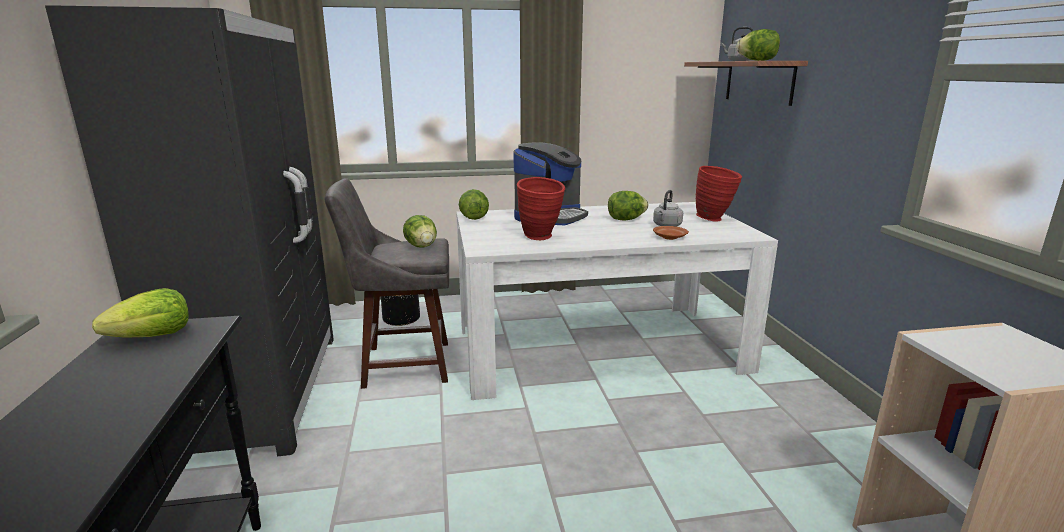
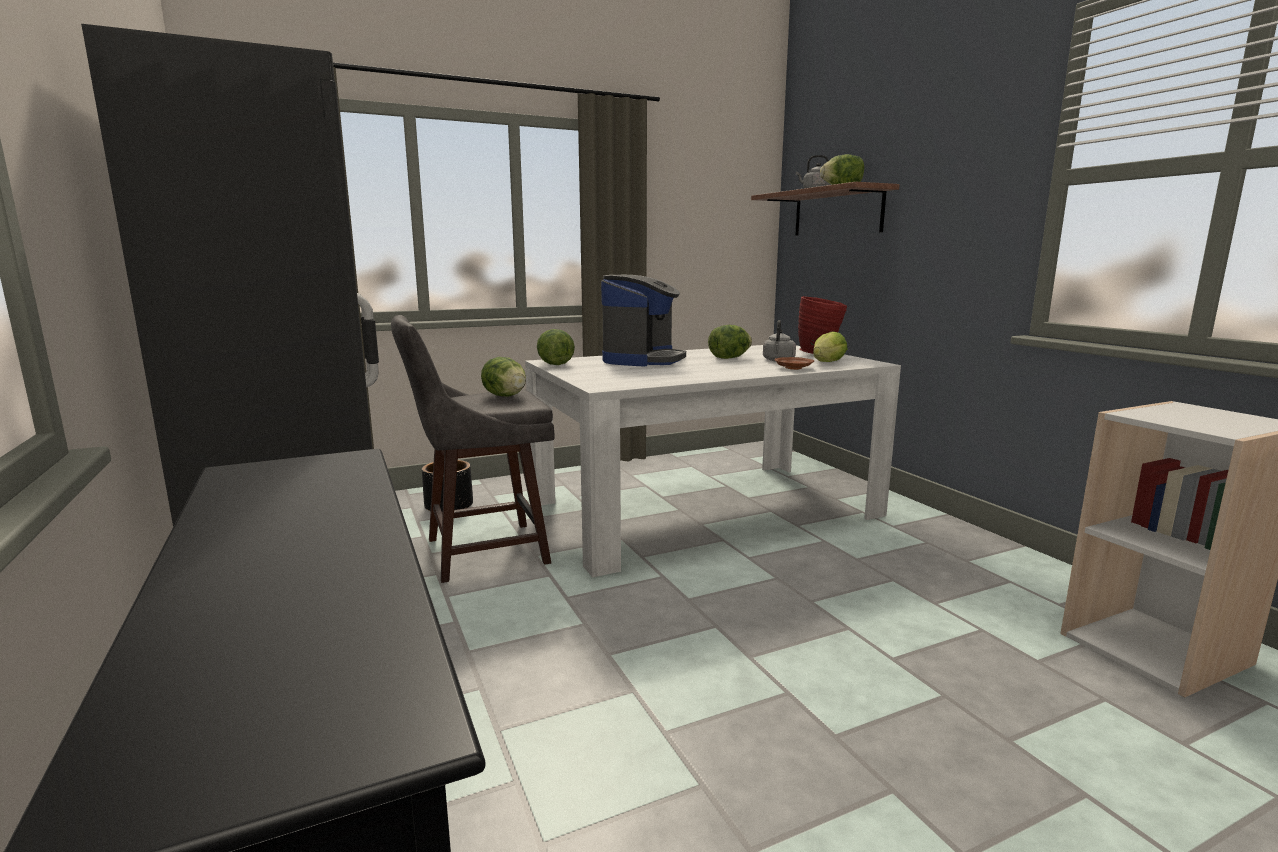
camera: 15 degrees left, 5 degrees down
(153, 337) = (283, 473): lettuce -> lettuce (827, 362)
(541, 238) = (656, 375): red vase -> none

